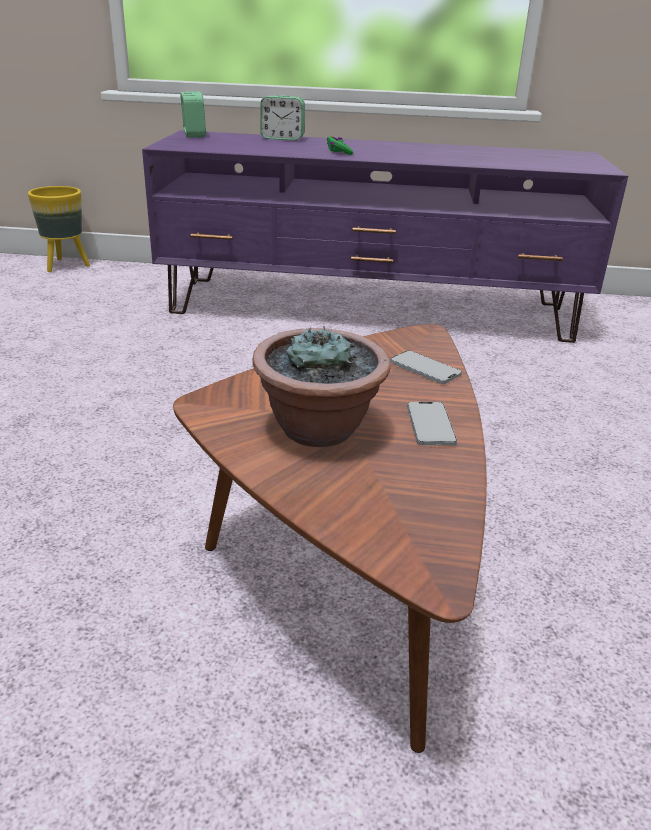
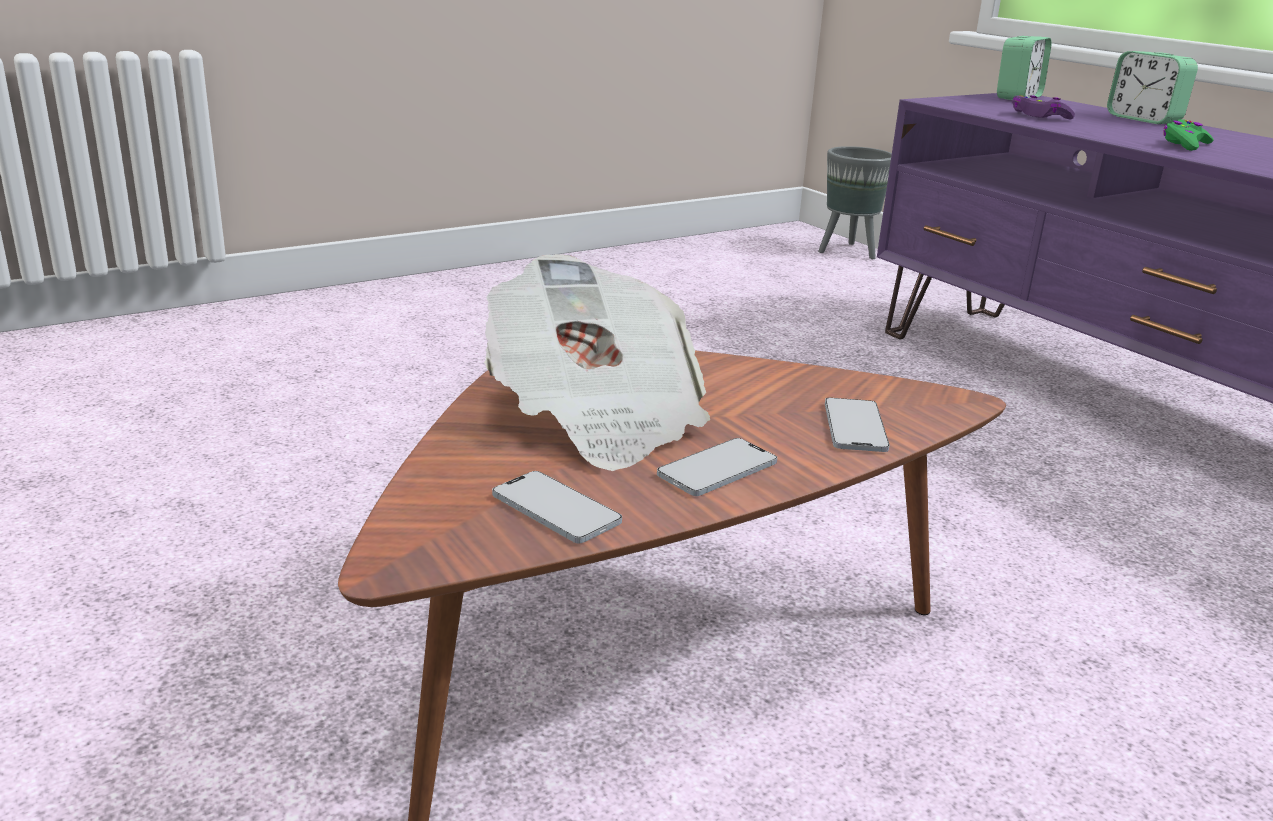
camera: 50 degrees right, 5 degrees down
(65, 266) = (847, 251): yellow planter -> grey planter
(239, 147) = (1039, 116): none -> purple game controller
(319, 430) = (595, 416): potted plant -> newspaper
(425, 494) = (556, 509): none -> phone

